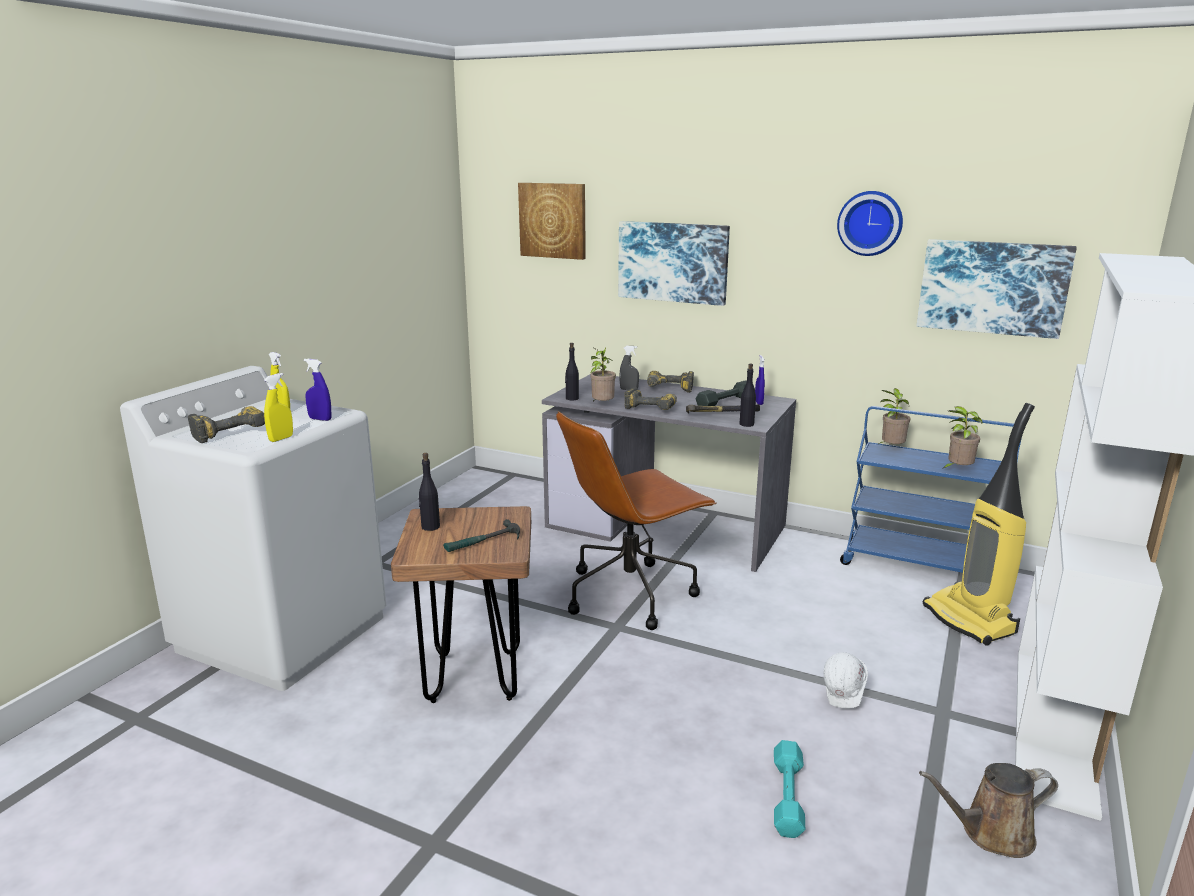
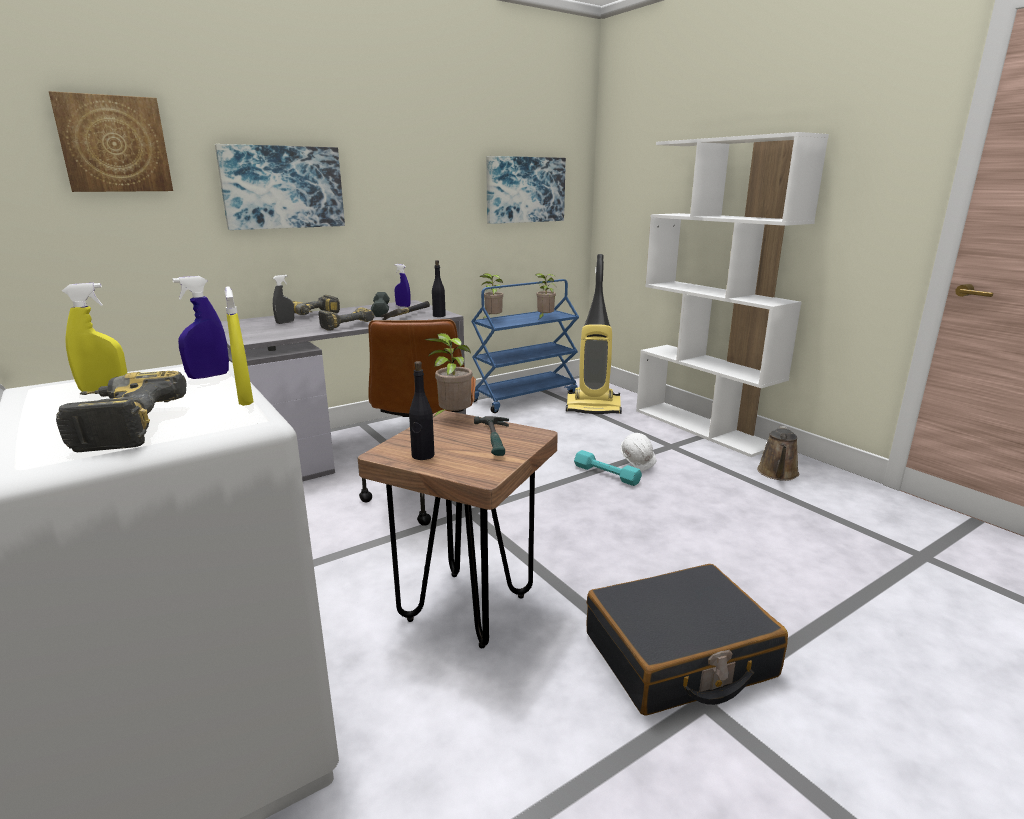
camera: 60 degrees left, 0 degrees up
(488, 814) = (679, 656): none -> black suitcase
(572, 398) = (258, 338): black bottle -> none
(602, 405) = (303, 334): potted plant -> potted plant (452, 418)
(788, 796) = (721, 516): turquoise dumbbell -> turquoise dumbbell (606, 474)
(870, 223) = (447, 144): wall clock -> none

